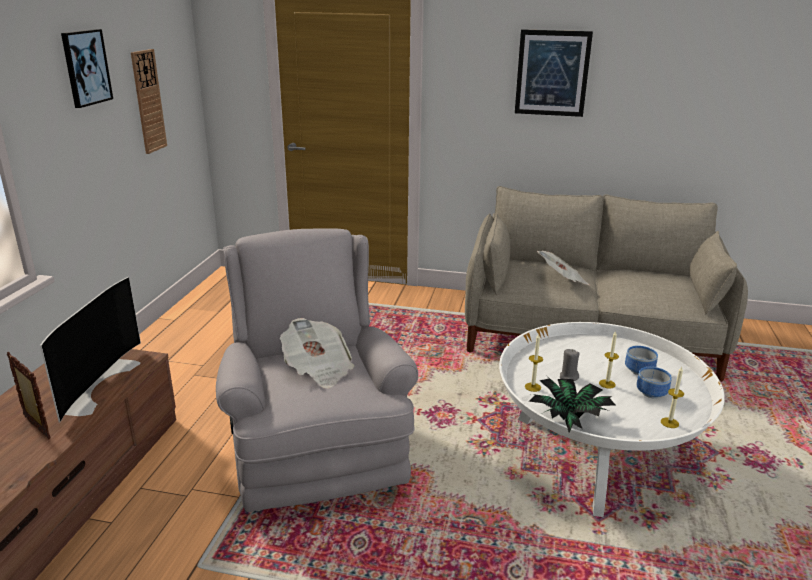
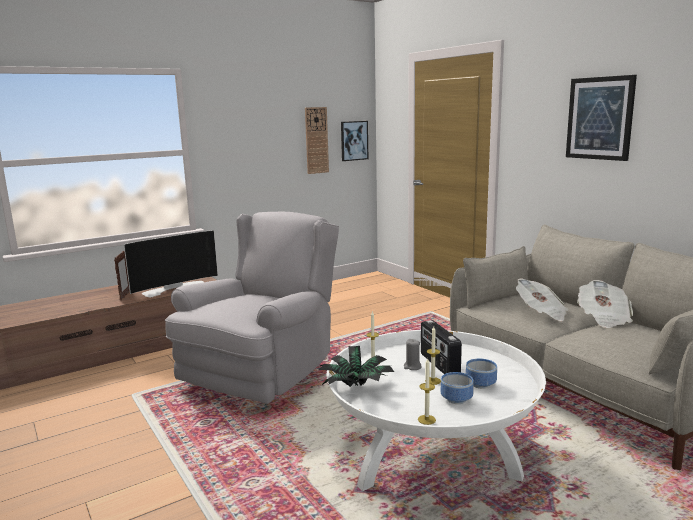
camera: 45 degrees right, 10 degrees down
(86, 67) = (262, 113): picture -> picture (354, 140)
(318, 369) = (244, 300): newspaper -> newspaper (603, 318)
(581, 365) = (439, 364): none -> radio

